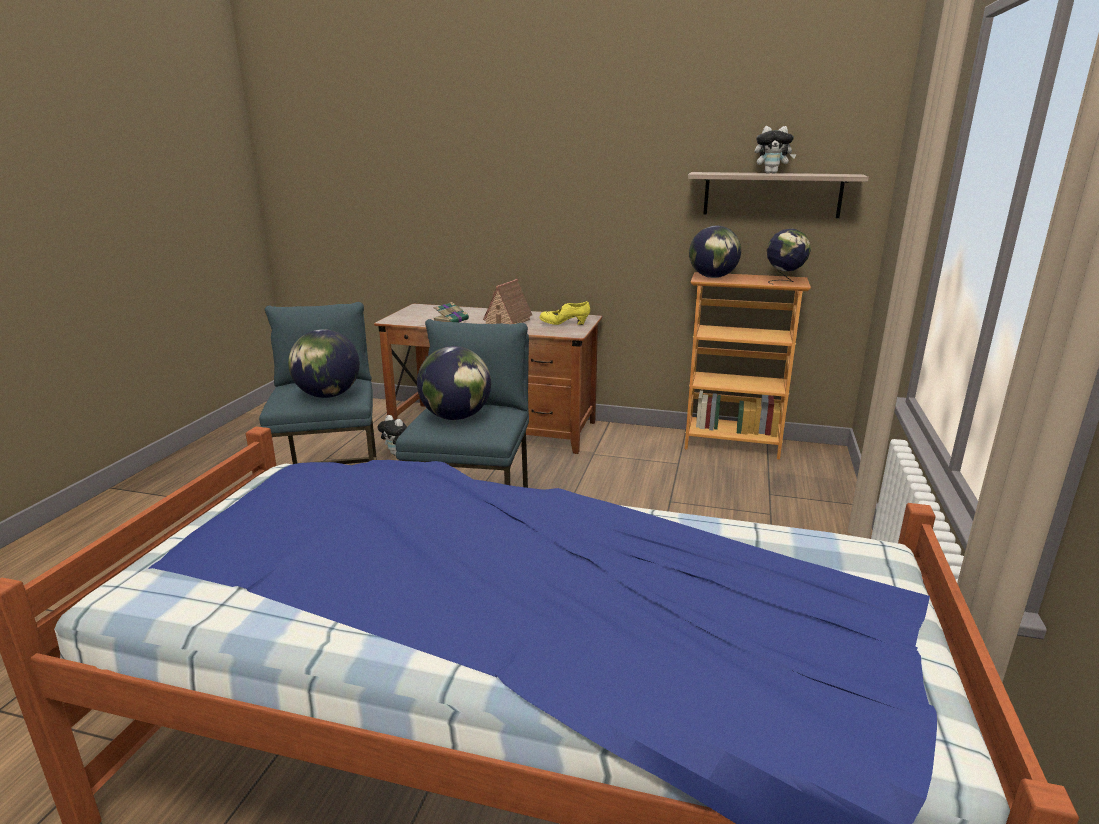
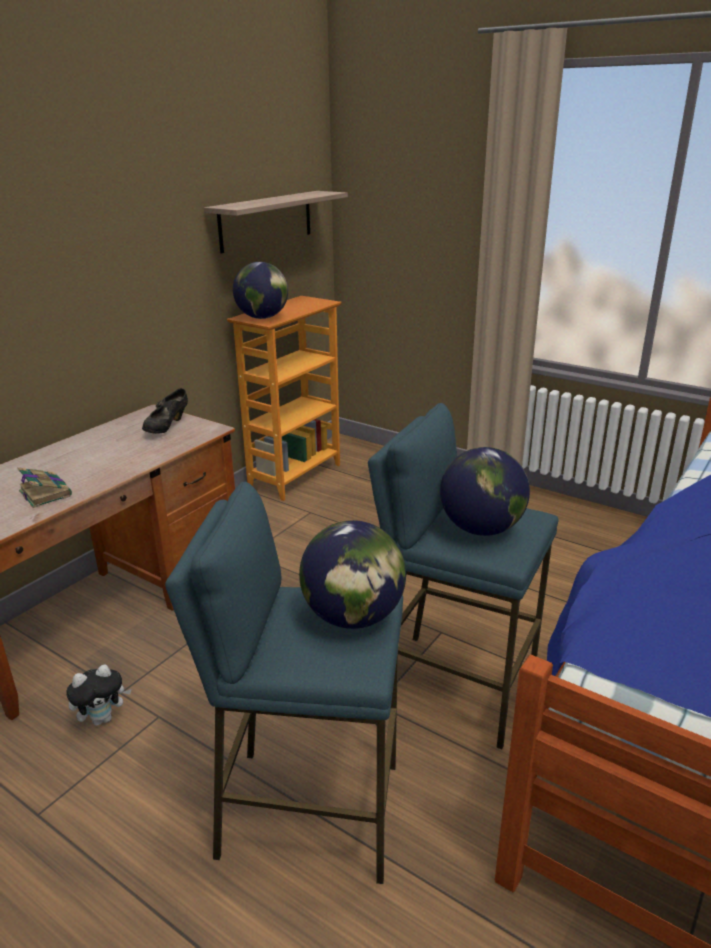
camera: 70 degrees left, 5 degrees up
(506, 322) = (110, 457): toy house -> none
(564, 324) = (167, 427): yellow shoe -> black shoe
(771, 173) = (274, 198): plush toy -> none
(784, 282) = (313, 303): globe -> none

